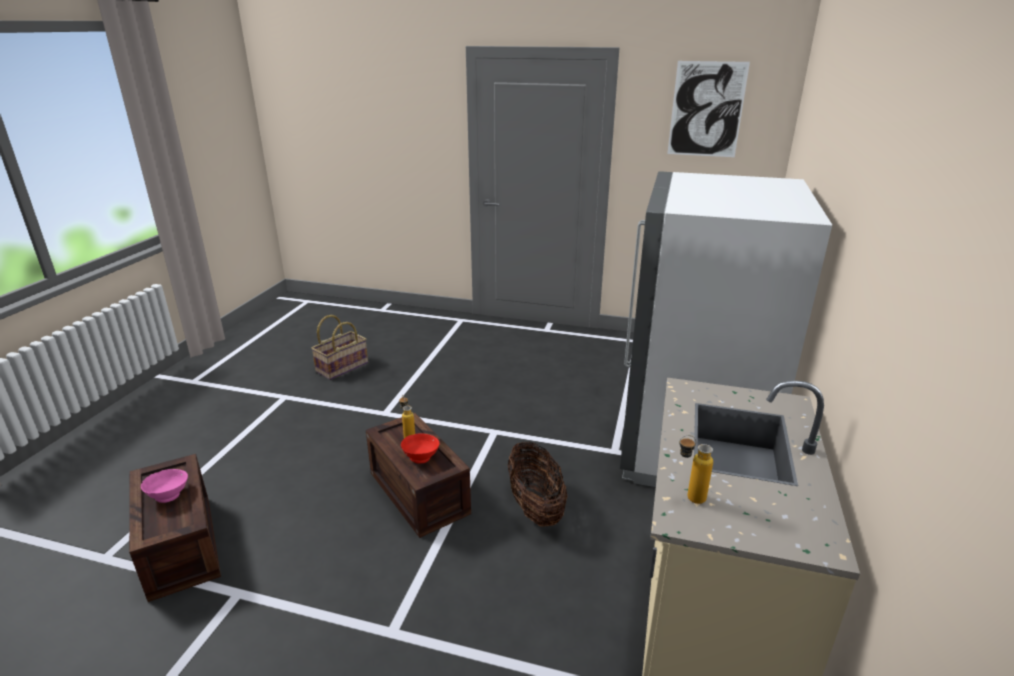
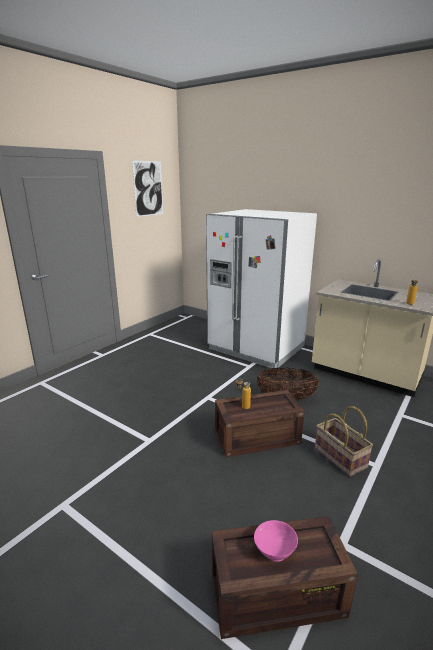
camera: 70 degrees left, 5 degrees down
(342, 367) = (45, 458): basket -> basket (339, 457)
(421, 458) = (268, 405): red bowl -> none

